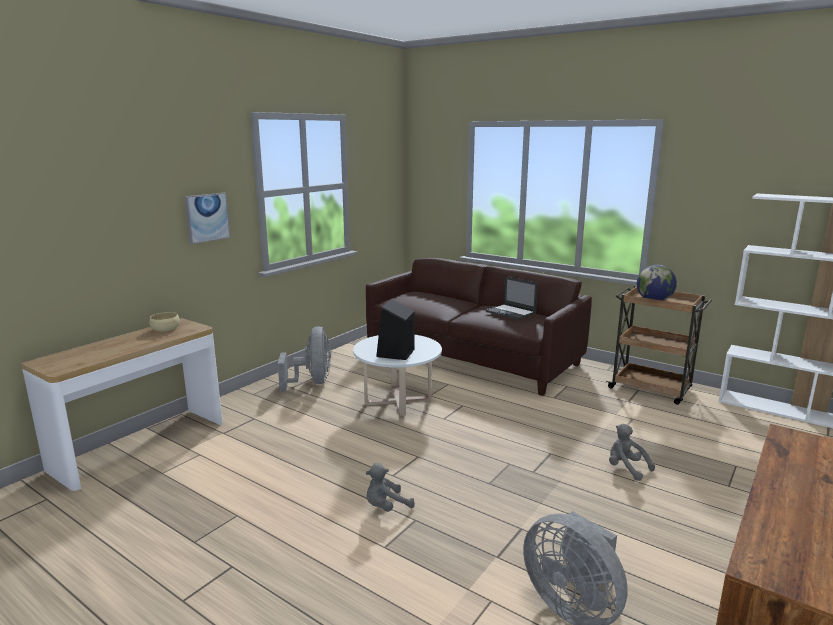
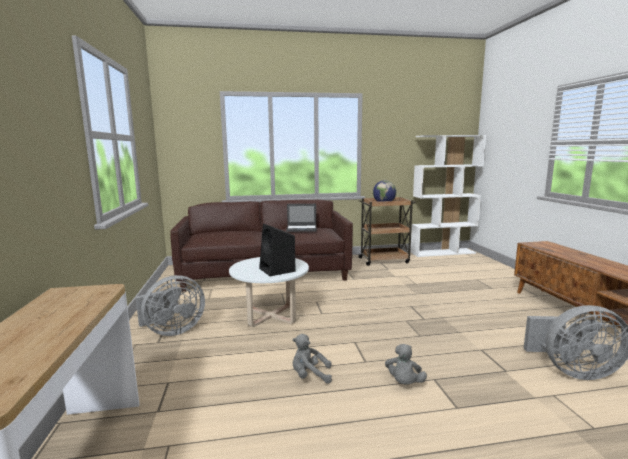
camera: 45 degrees left, 5 degrees down
(165, 329) = (58, 302): beige bowl -> none
(207, 217) = (54, 153): picture -> none
(312, 383) = (172, 331): grey fan -> grey fan turned 105 degrees clockwise
(626, 468) = (451, 298): grey plush toy -> grey plush toy (310, 376)

